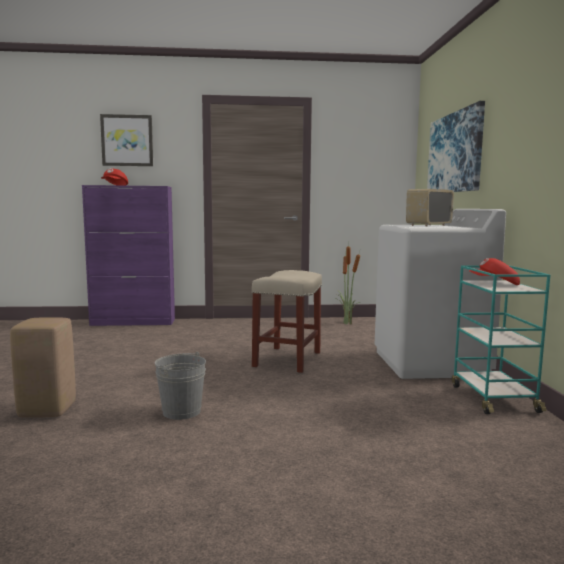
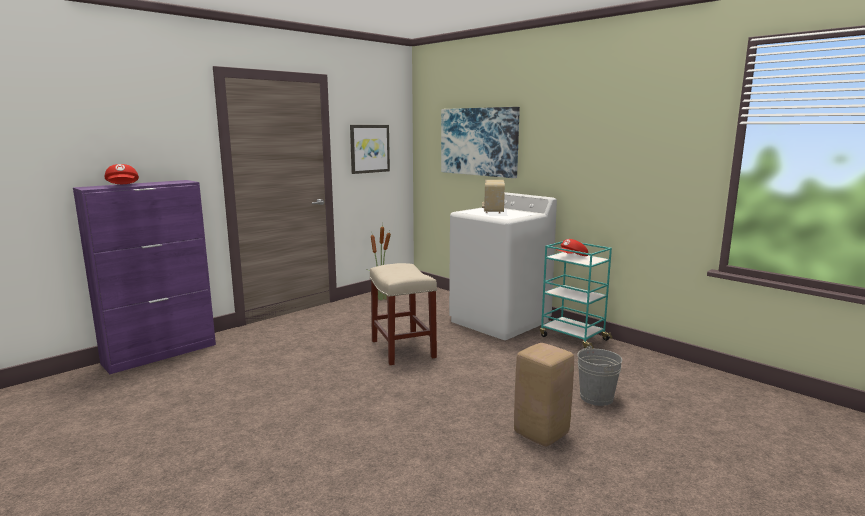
camera: 40 degrees left, 5 degrees up
(48, 410) = (305, 474): beige stool -> beige stool (541, 433)
(127, 140) = (121, 123): picture -> picture (369, 148)
(181, 411) = (419, 424): grey bucket -> grey bucket (596, 397)

